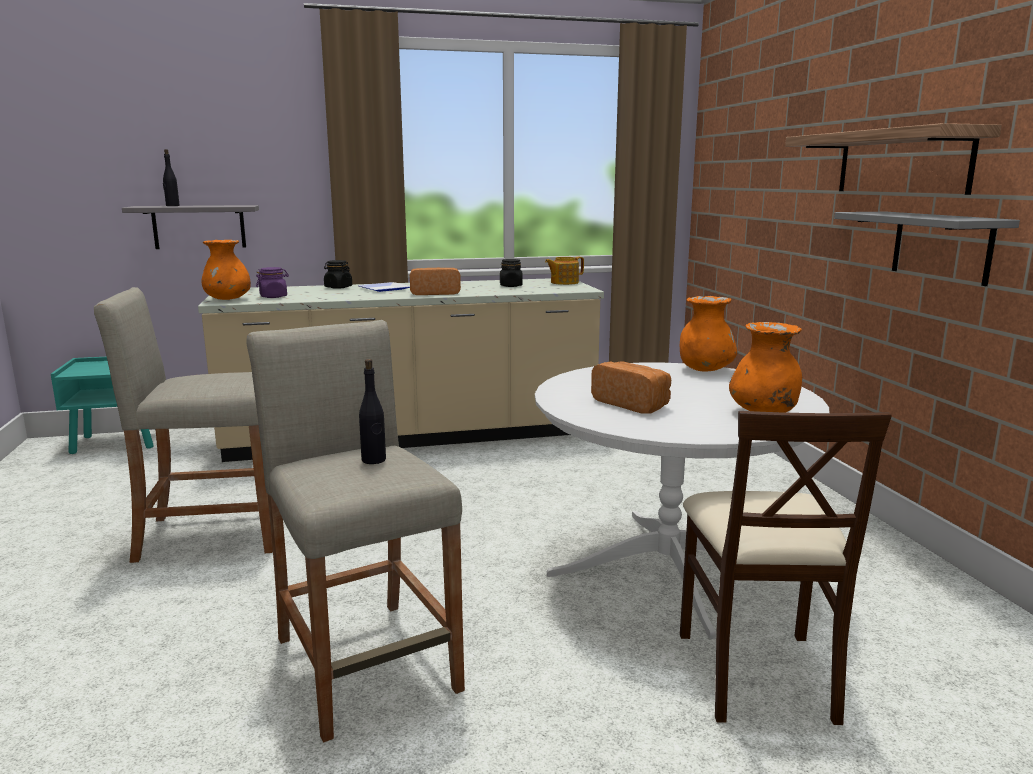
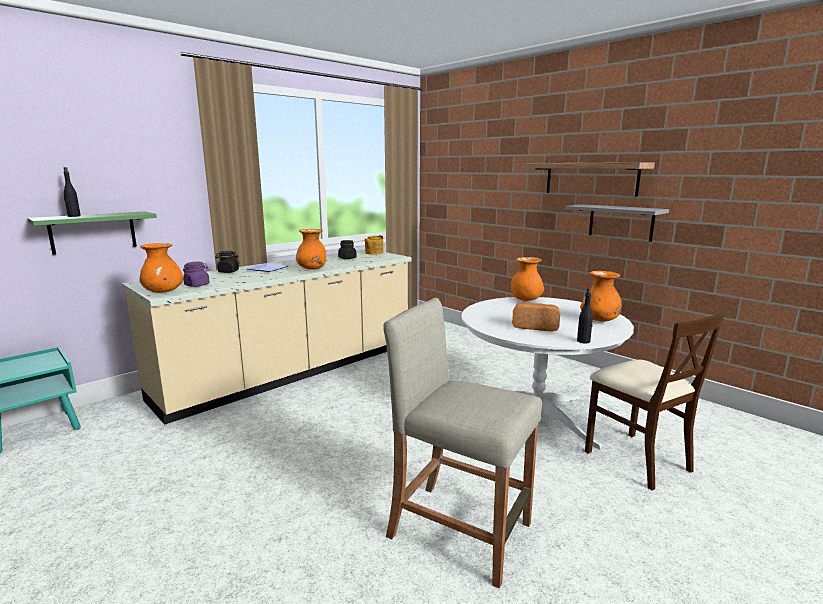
camera: 30 degrees left, 0 degrees up
(199, 227) = (93, 232): grey shelf -> green shelf
(212, 534) = (235, 481): beige stool -> none
(374, 460) = (475, 392): black bottle -> black bottle (583, 341)
(434, 293) = (312, 269): bread -> orange vase

